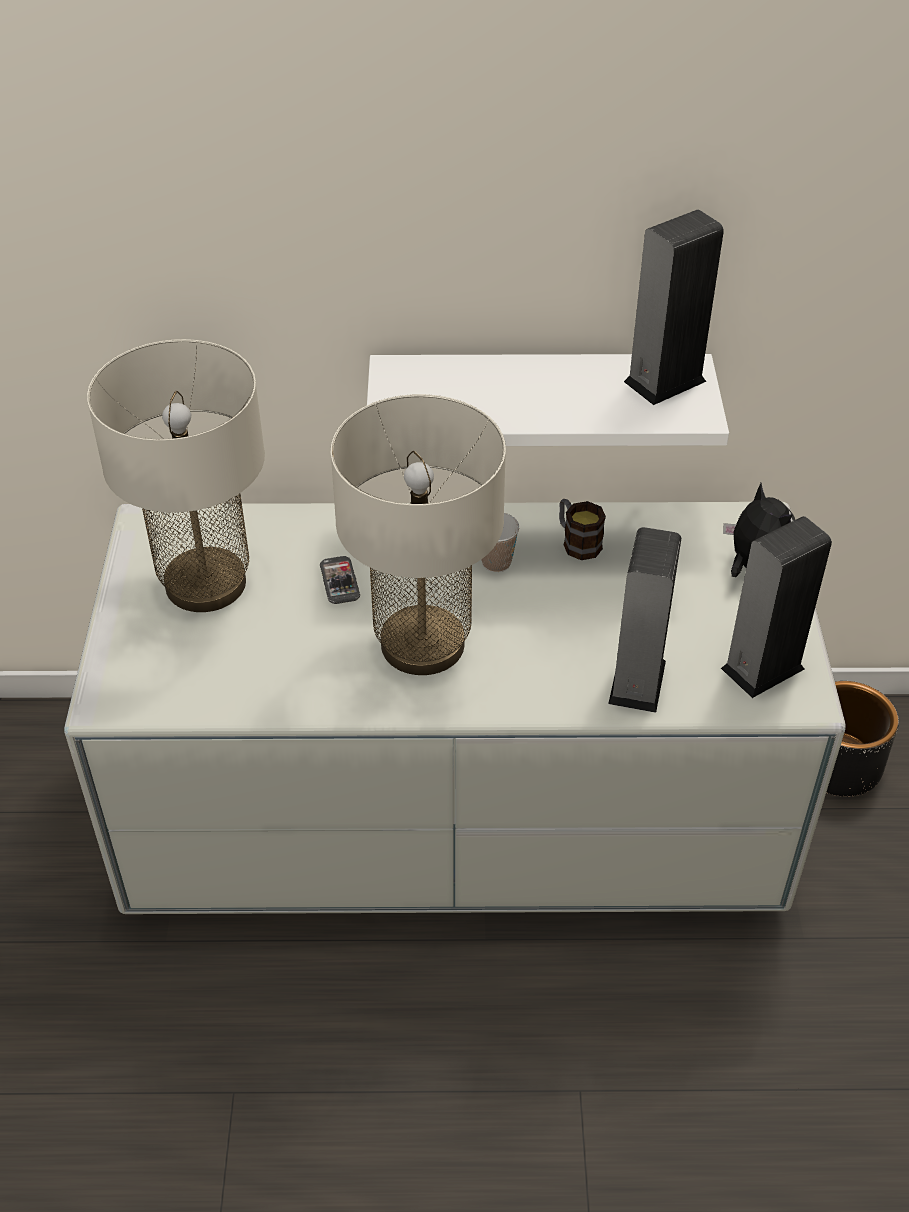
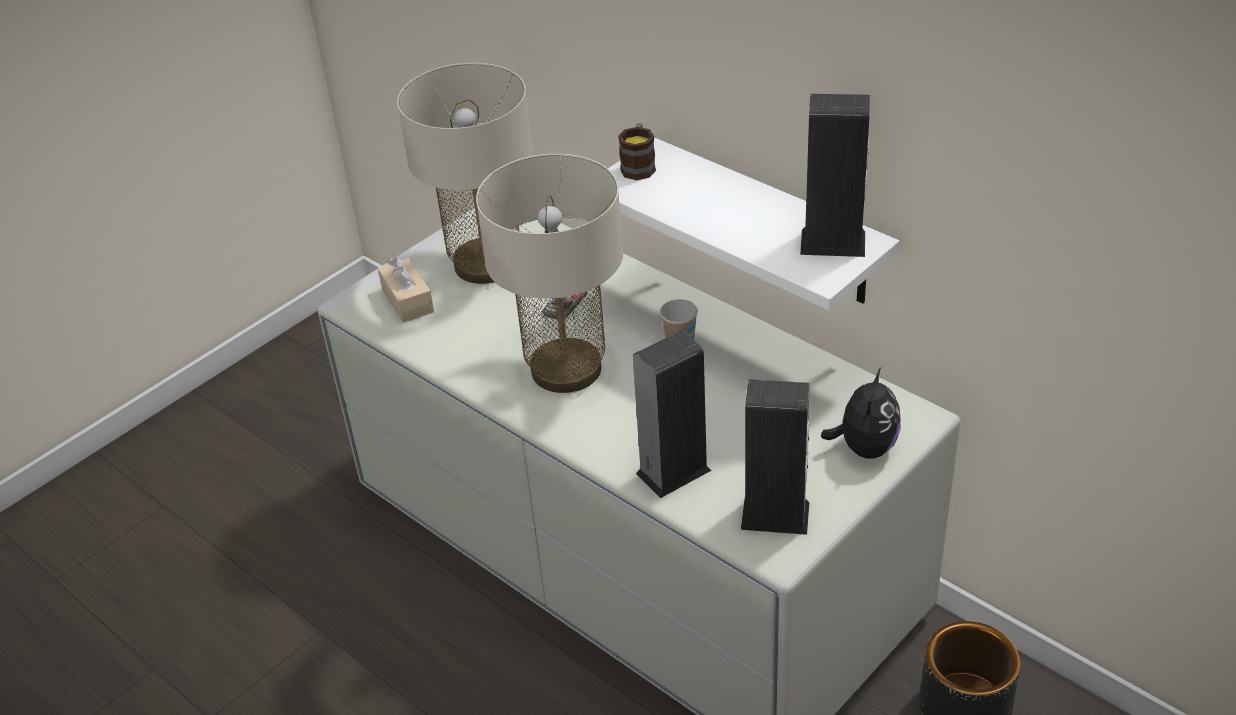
camera: 45 degrees right, 5 degrees down
(167, 666) = (407, 300): none -> beige tissue box
(577, 542) = (754, 360): mug -> mug (638, 166)

